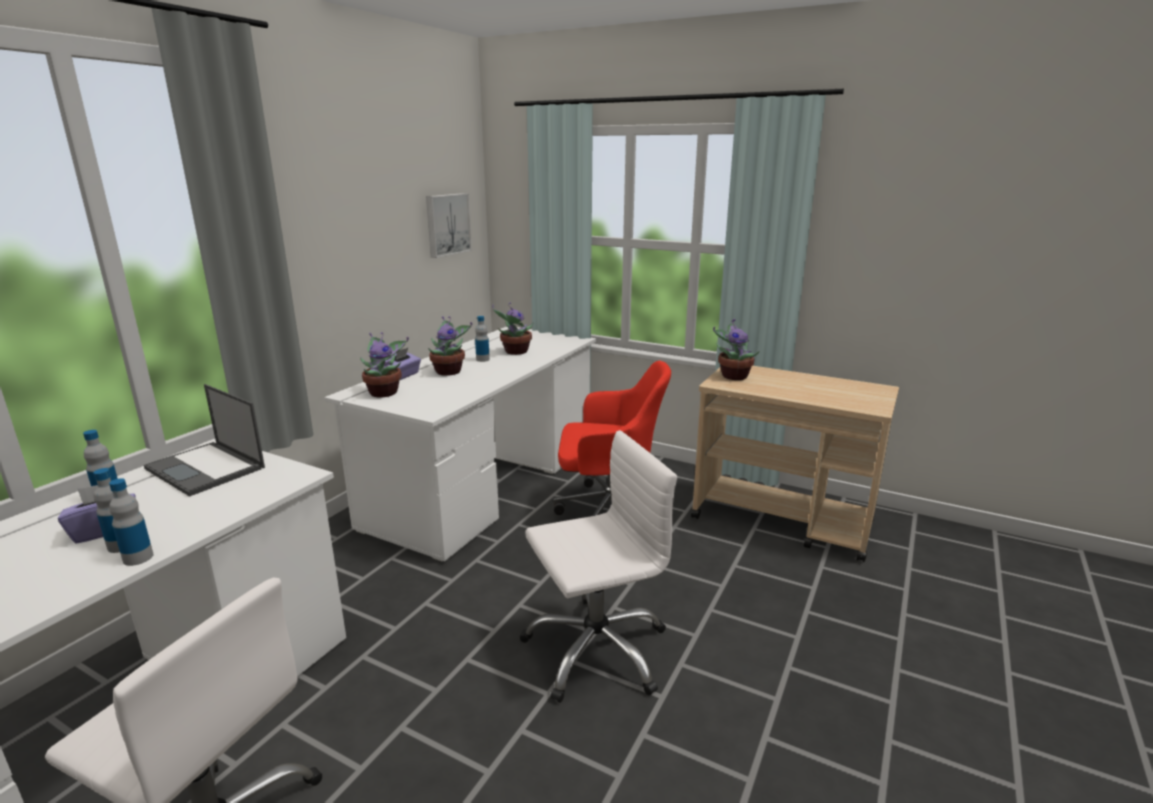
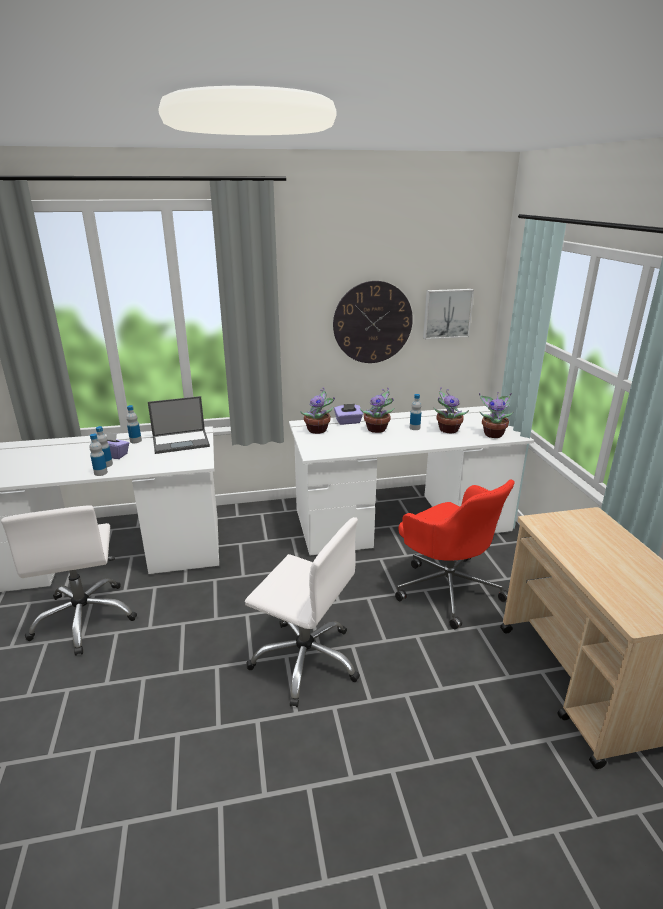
camera: 50 degrees right, 5 degrees up
(206, 468) = (181, 441): laptop -> laptop turned 105 degrees counterclockwise
(380, 242) = (372, 322): none -> wall clock
(733, 376) = (569, 522): potted plant -> potted plant (493, 434)

